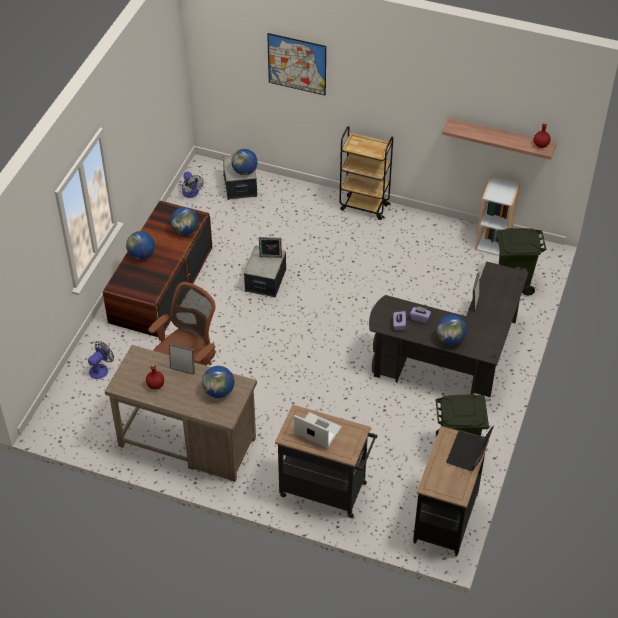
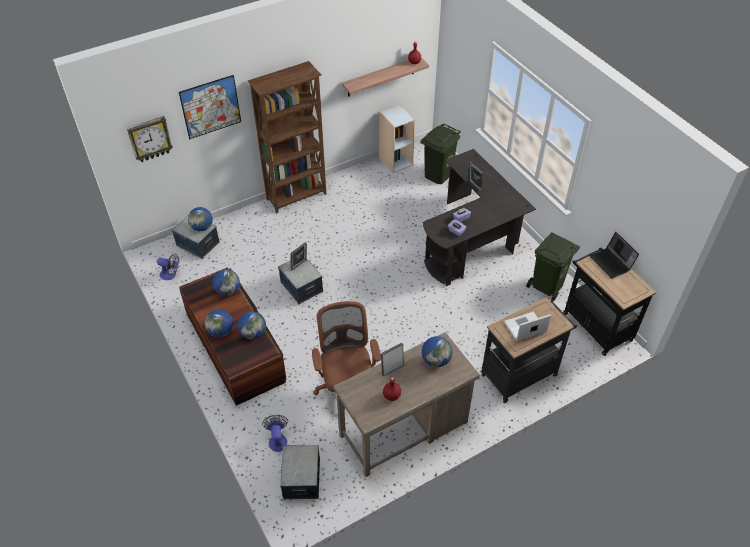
camera: 50 degrees left, 0 degrees up
(80, 407) = (301, 479): none -> storage box
(231, 60) = (150, 139): none -> wall clock
(365, 207) = (297, 197): brown cart -> brown bookcase
(450, 339) = (494, 216): globe -> globe (253, 333)

